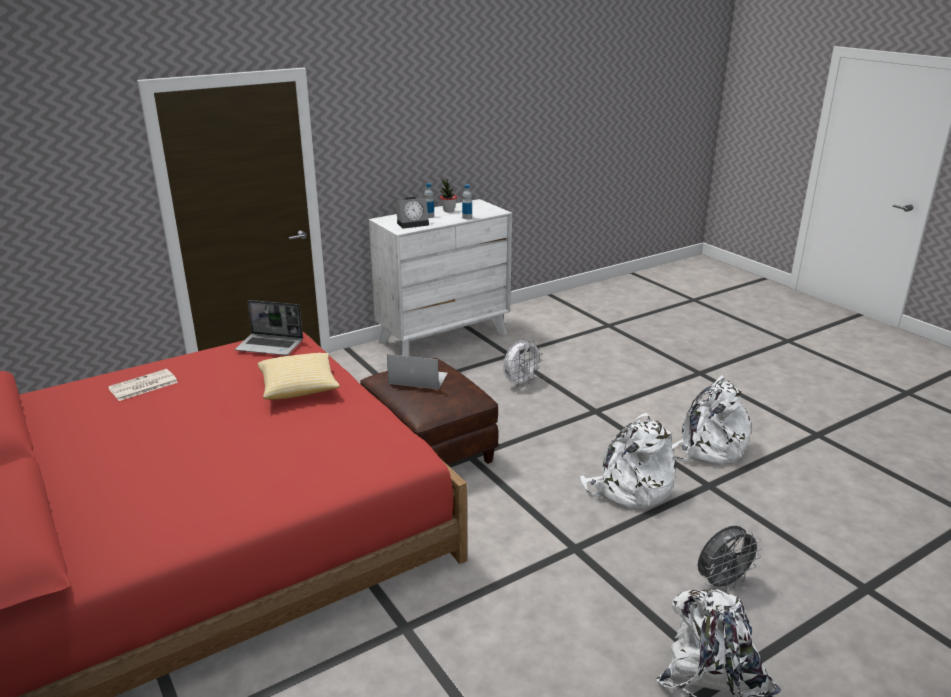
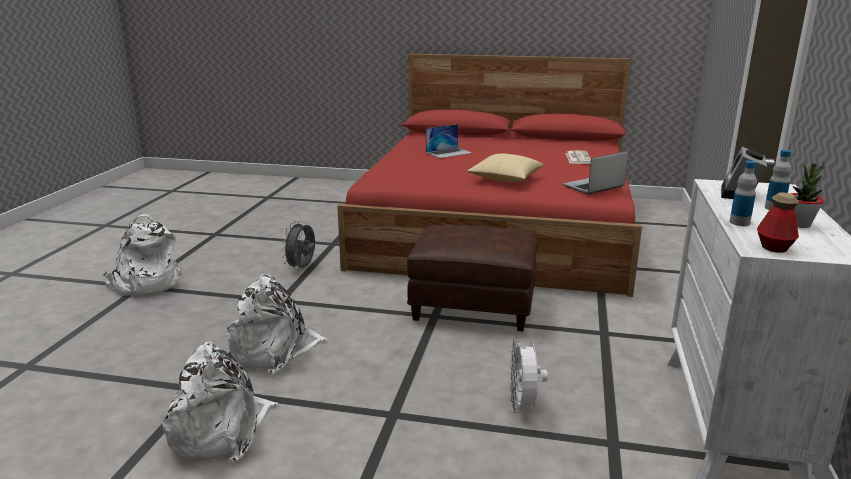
camera: 135 degrees right, 5 degrees down
(418, 378) = (486, 234): laptop -> laptop (449, 152)
(490, 210) = (774, 247): none -> bottle
(722, 583) = (156, 324): grey fan -> grey fan (302, 268)

